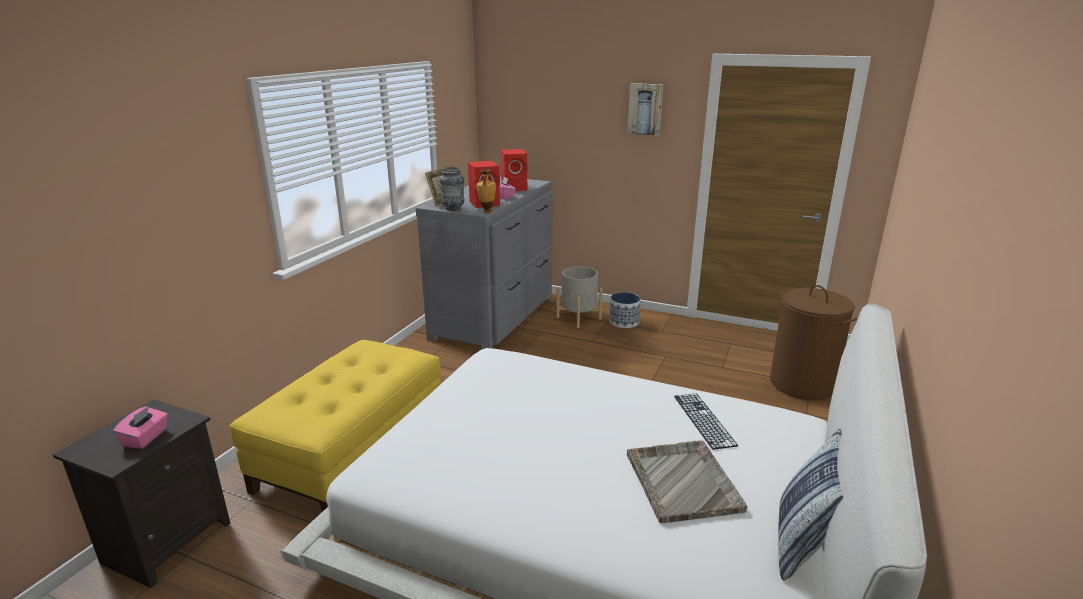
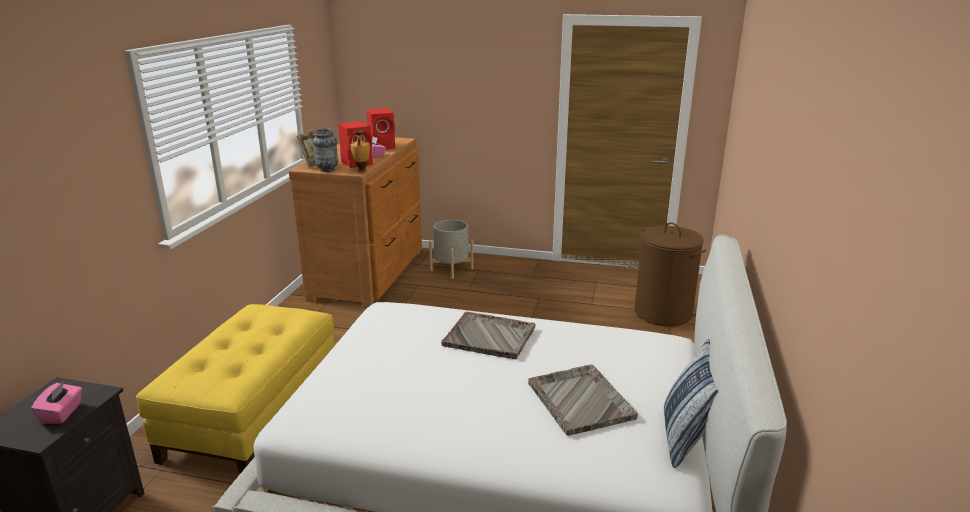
camera: 10 degrees left, 0 degrees up
(495, 317) = (370, 275): grey dresser -> brown dresser
(595, 397) = (490, 337): none -> grey tray
(623, 322) = (495, 270): planter -> none
(645, 109) = (503, 66): picture -> none
(703, 420) = (589, 347): keyboard -> none

